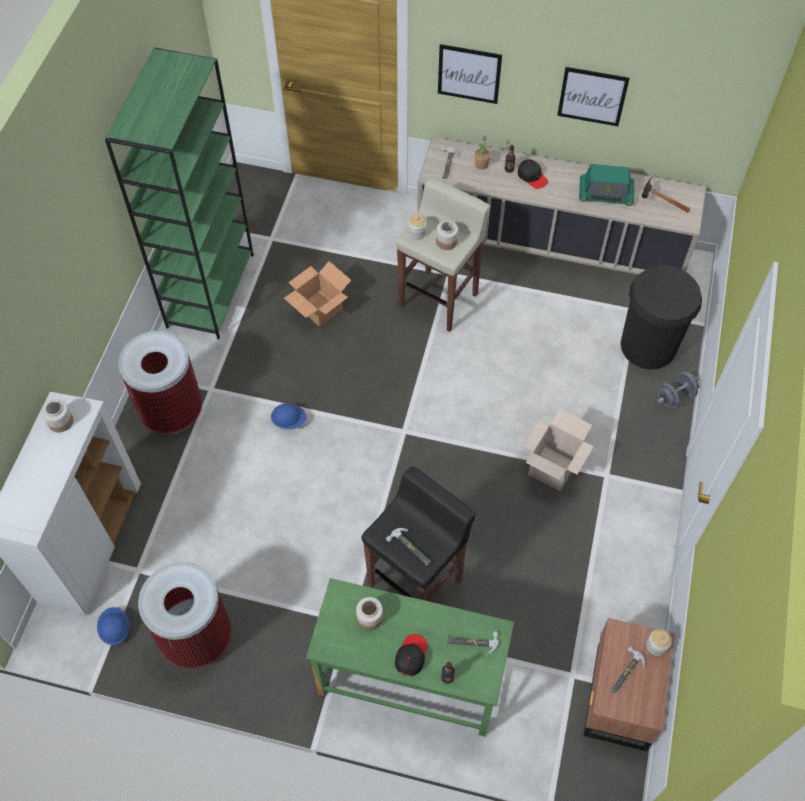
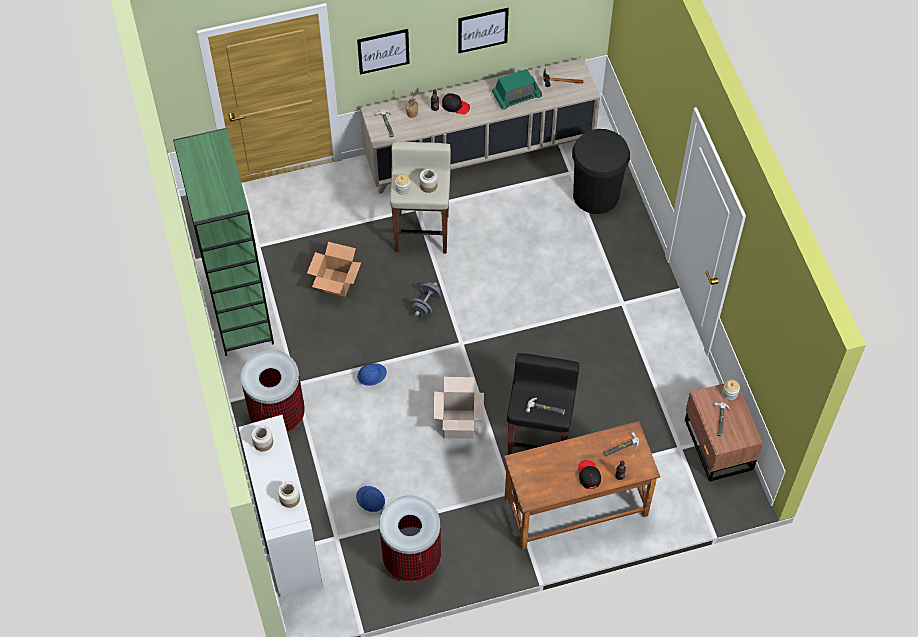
camera: 30 degrees left, 0 degrees up
(115, 629) = (349, 584): blue hard hat -> blue hard hat (370, 502)
(369, 617) = (546, 466): jar -> jar (289, 498)
(409, 679) = (576, 507): green desk -> brown desk
(552, 468) = (583, 317): cardboard box -> cardboard box (458, 424)
(675, 396) = (636, 223): grey dumbbell -> grey dumbbell (426, 305)

